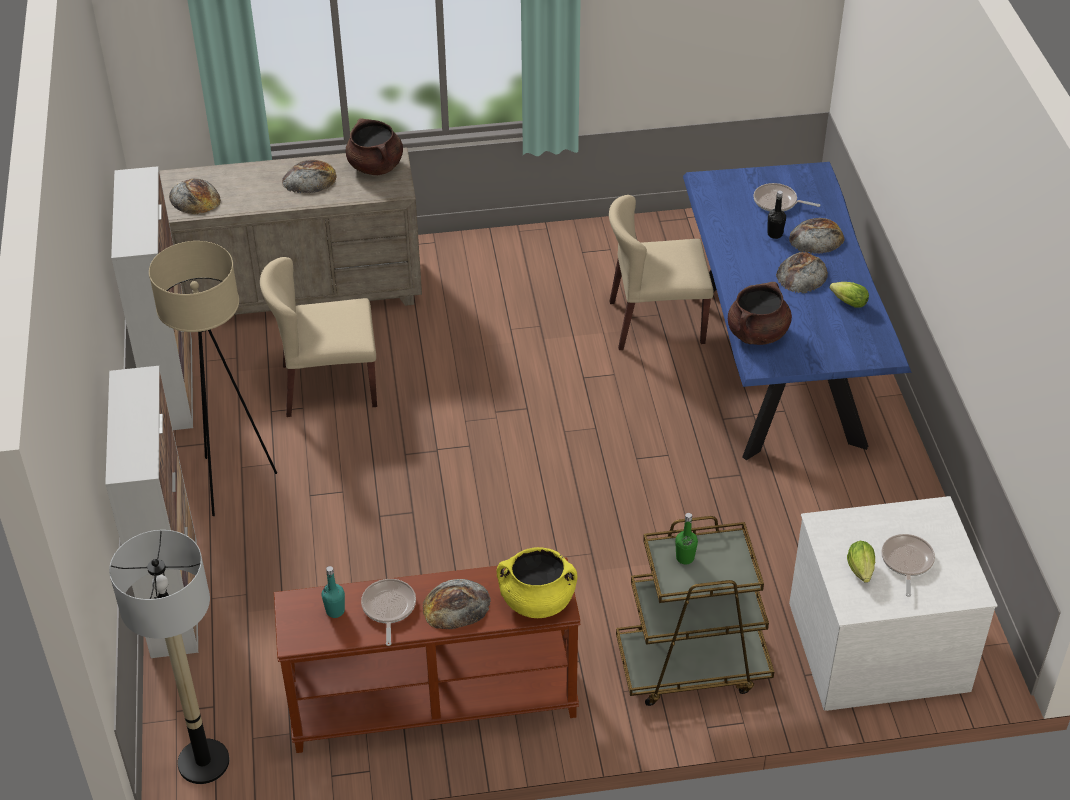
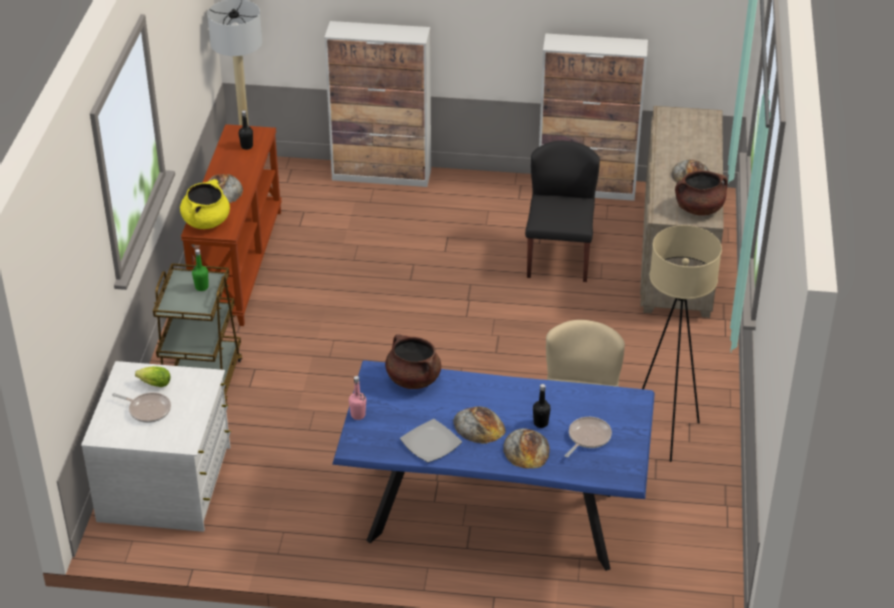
camera: 105 degrees right, 5 degrees down
(194, 197) = (681, 122): bread -> none
(231, 482) = (475, 205): beige floor lamp -> beige floor lamp (665, 434)
(328, 386) = (559, 257): beige chair -> black chair
(335, 611) = (247, 146): turquoise bottle -> black bottle
(388, 608) = (236, 165): frying pan -> none
(836, 362) = (358, 415): none -> pink bottle
(846, 302) = (430, 443): lettuce -> plate

